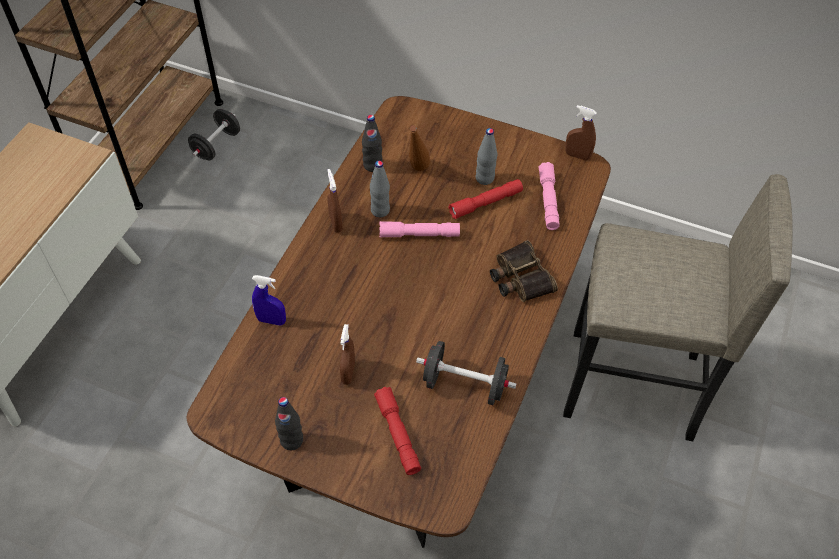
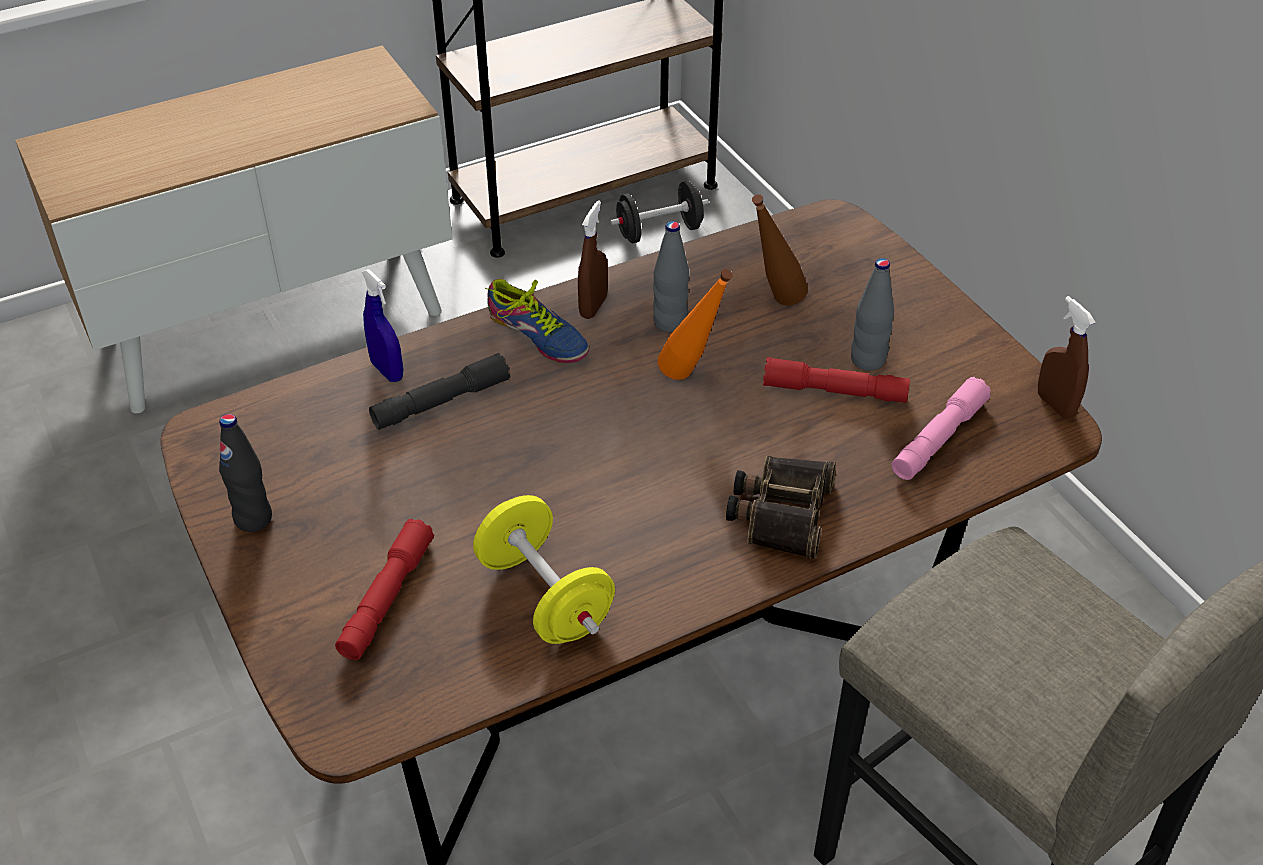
camera: 40 degrees right, 10 degrees down
(316, 320) = (441, 402): none -> grey flashlight
(326, 257) = (535, 338): none -> shoe
(348, 373) = (409, 486): brown spray bottle -> none
(372, 165) = (720, 266): black bottle -> none
(419, 234) = (692, 378): pink flashlight -> orange bottle
(464, 384) = (545, 597): black dumbbell -> yellow dumbbell

